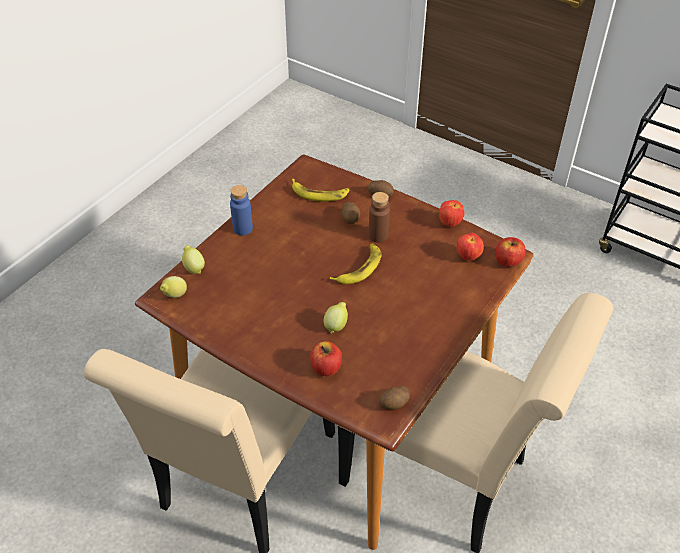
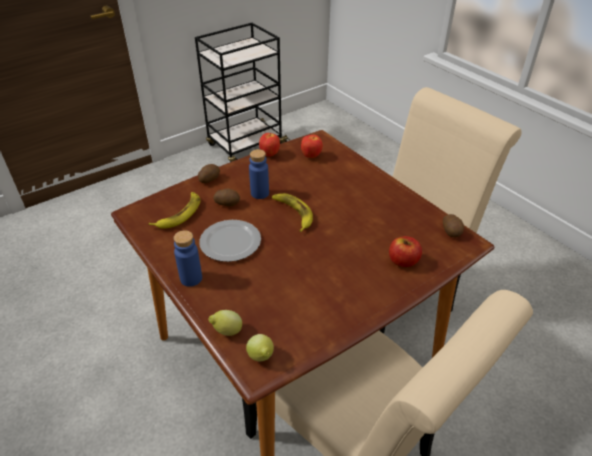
camera: 70 degrees left, 5 degrees down
(297, 237) = (229, 242): none -> plate
(336, 325) = (355, 243): lemon -> none
(378, 236) = (260, 193): brown bottle -> blue bottle
(508, 261) = (325, 140): apple -> none

